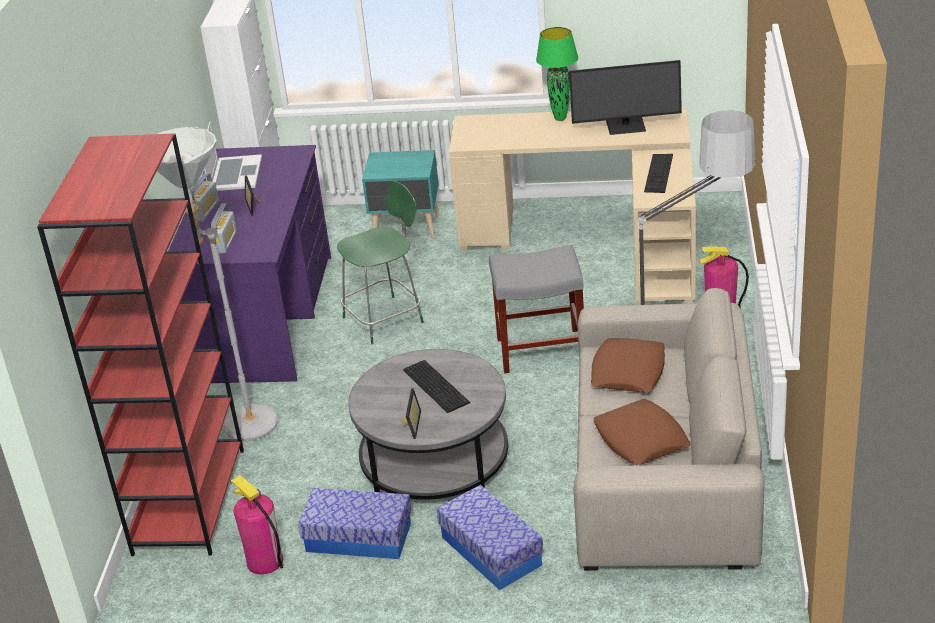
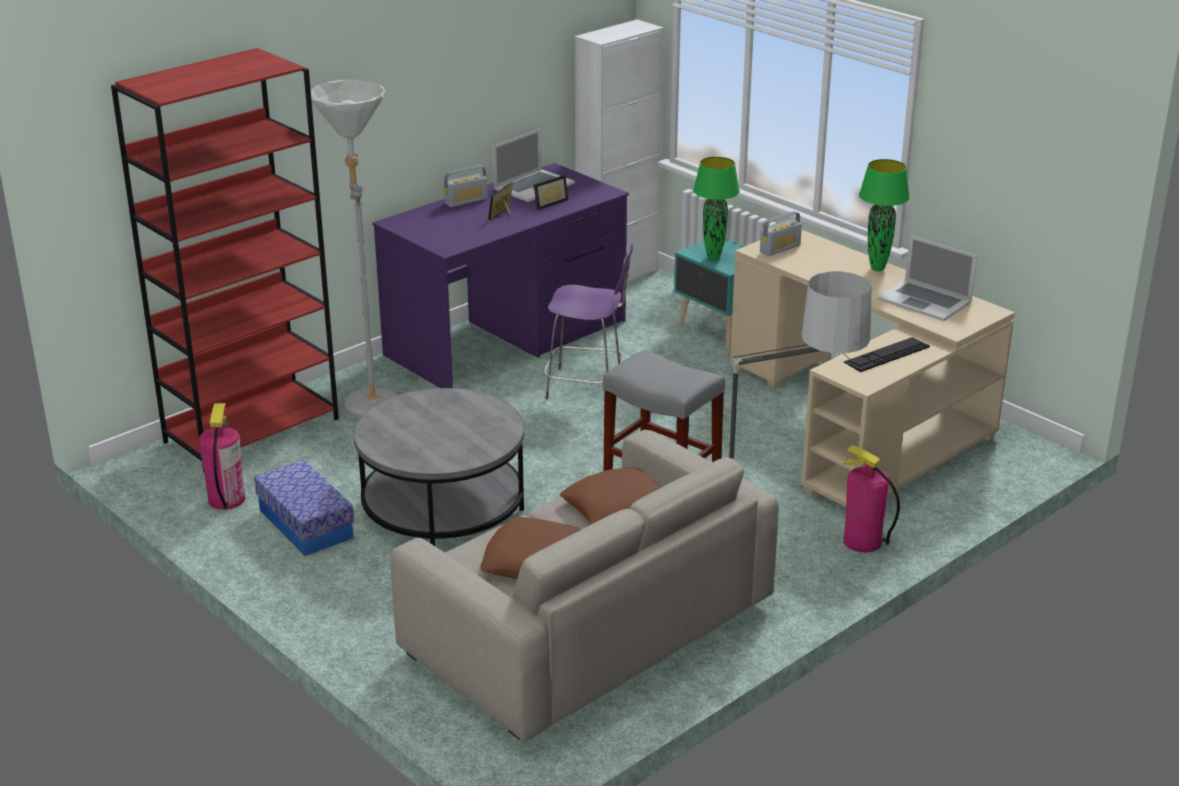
camera: 40 degrees right, 5 degrees down
(225, 242) = (437, 228): radio -> radio (780, 248)
(386, 319) = (587, 387): green stool -> purple stool
(396, 169) = (714, 258): none -> green table lamp
(410, 424) = (390, 441): picture frame -> picture frame (548, 203)
(436, 385) = (457, 426): keyboard -> none
(491, 551) = (370, 594): storage box -> none
(625, 125) = (924, 300): monitor -> laptop

